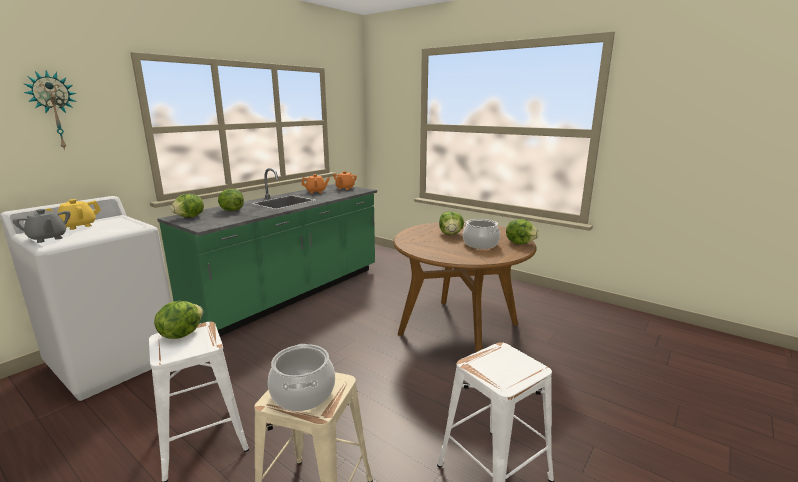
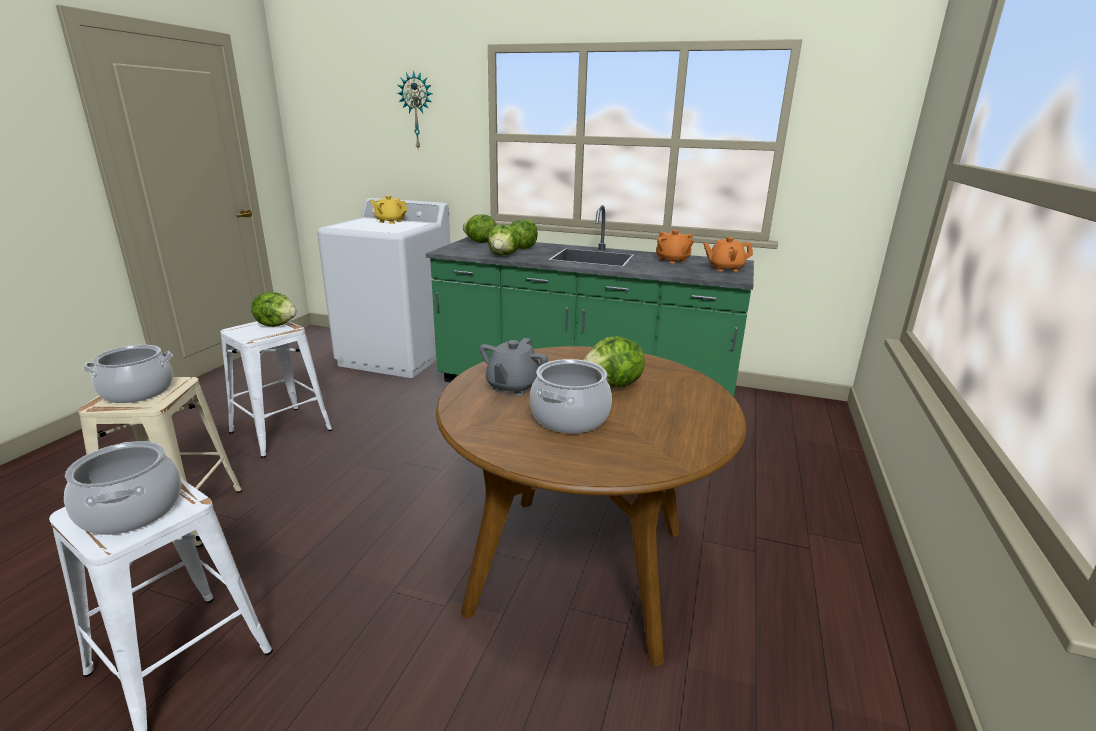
camera: 70 degrees right, 5 degrees up
(48, 238) = (350, 223): grey teapot -> grey teapot (512, 387)
(506, 365) = (132, 510): none -> cooking pot
(520, 243) = (618, 463): lettuce -> lettuce (503, 255)

